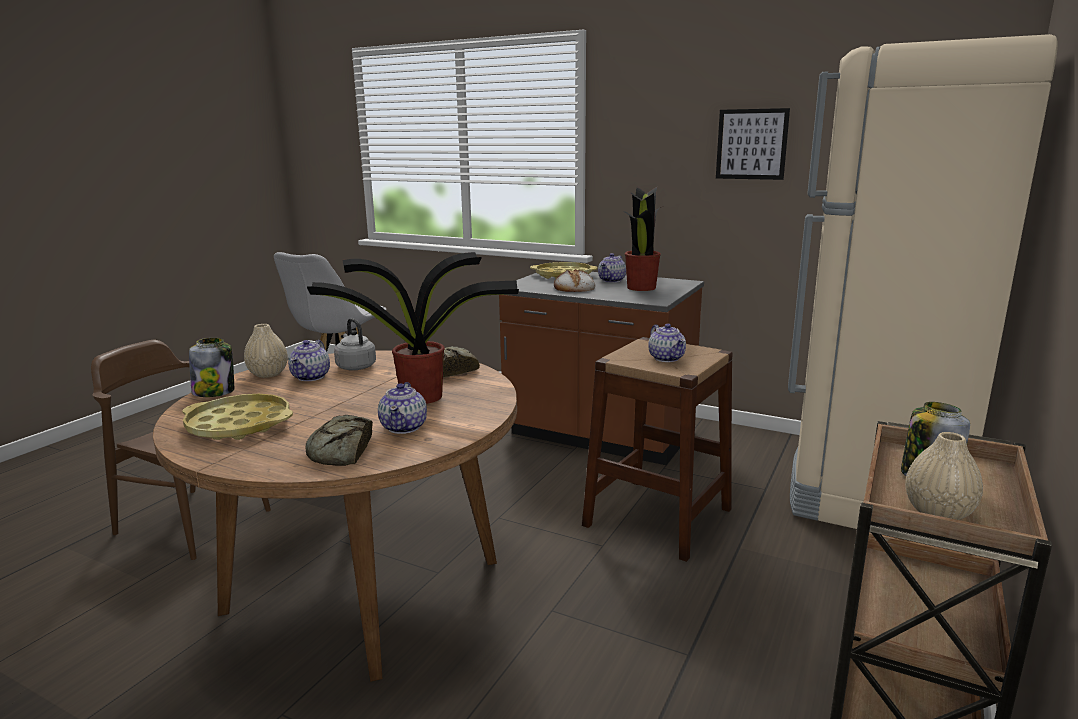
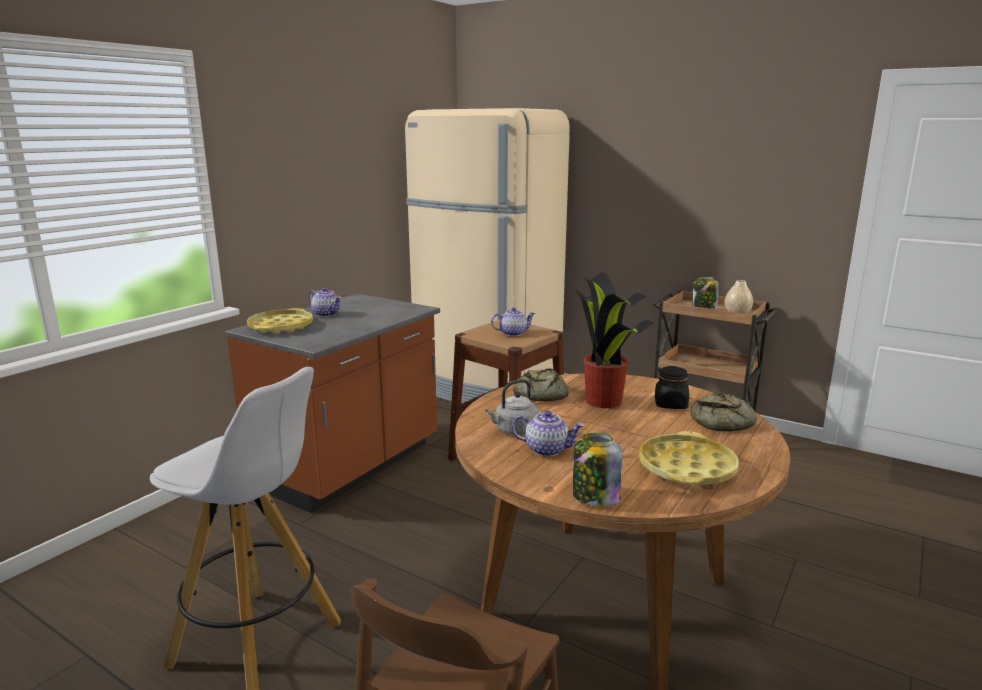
camera: 85 degrees left, 0 degrees up
(268, 374) = (533, 474): beige vase -> none
(404, 427) = (670, 404): teapot -> black jar
(573, 288) = (347, 326): bread -> none
(641, 287) = (366, 308): potted plant -> none
(751, 144) = (345, 172): picture -> none

